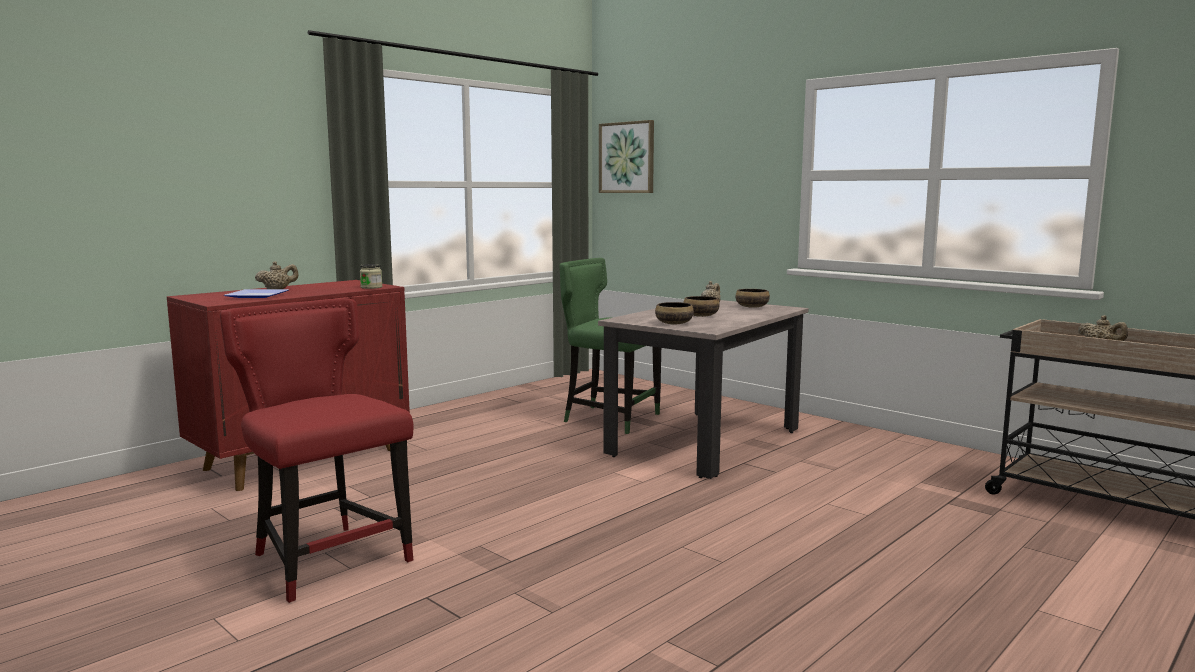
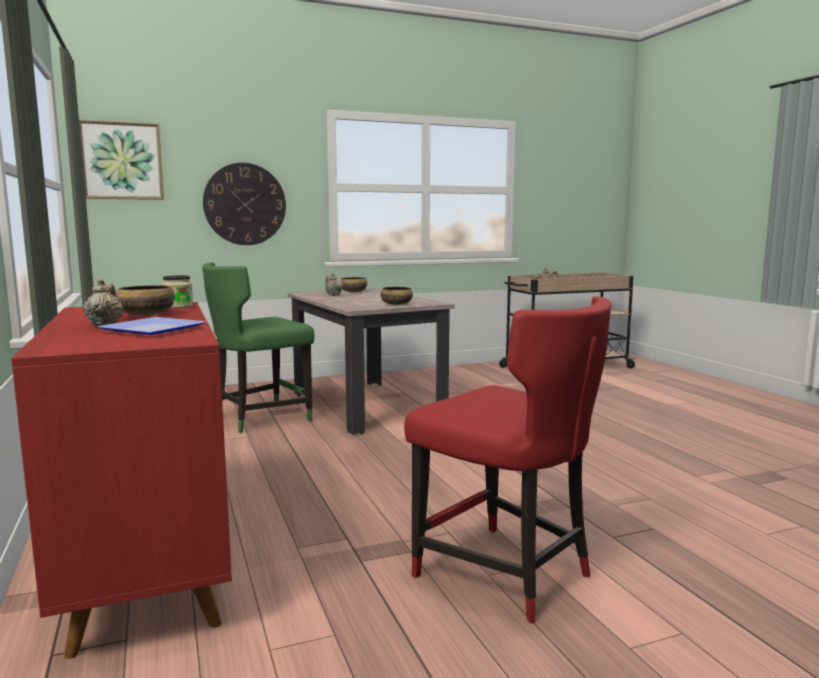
camera: 65 degrees left, 0 degrees up
(327, 559) = (507, 574): red chair -> red chair turned 120 degrees counterclockwise
(700, 316) = (372, 299): bowl -> bowl (146, 315)
(717, 197) = (245, 204): none -> wall clock

